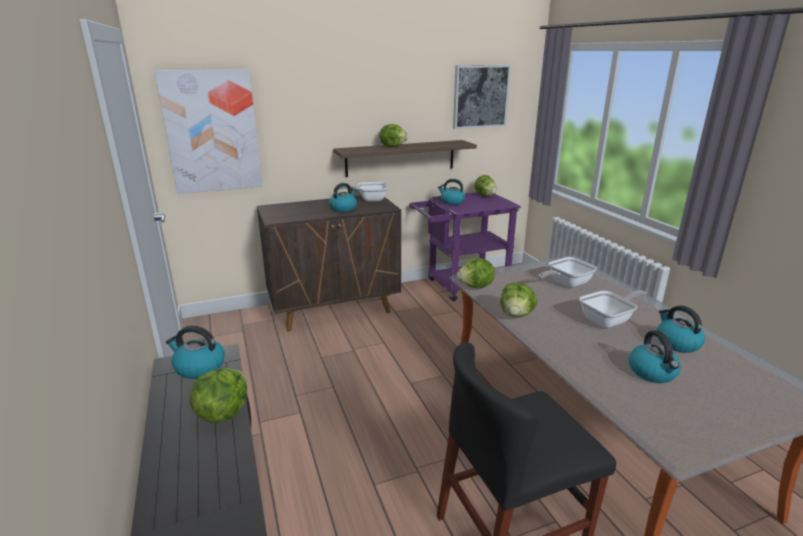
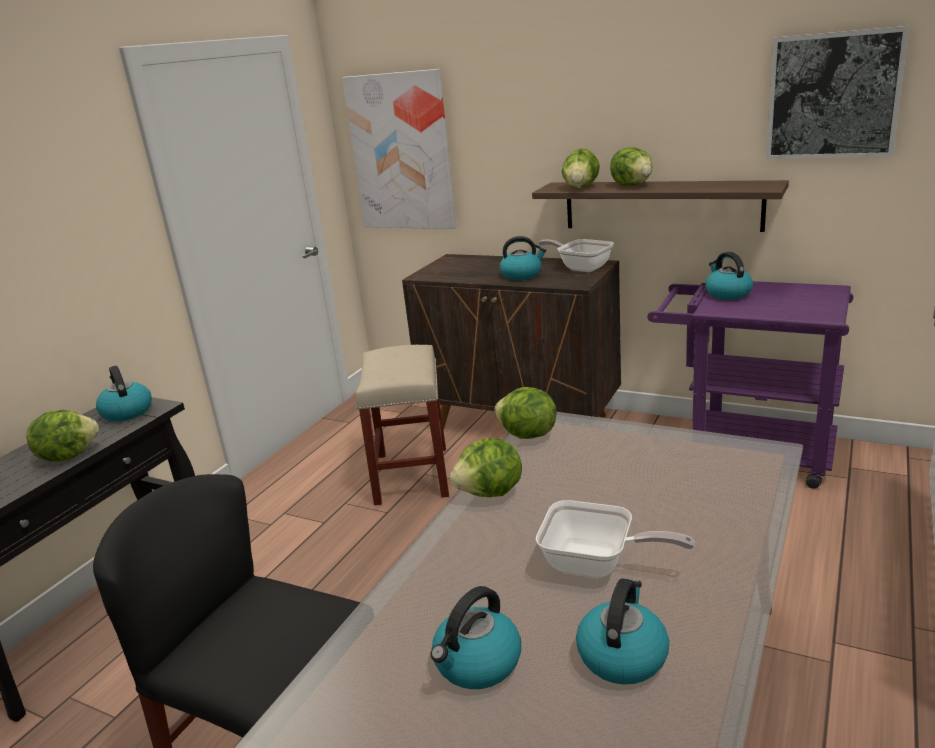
camera: 50 degrees right, 0 degrees up
(313, 361) = (411, 474): none -> beige stool
(485, 196) = (816, 294): lettuce -> lettuce (581, 188)
(566, 284) = (666, 483): frying pan -> none

